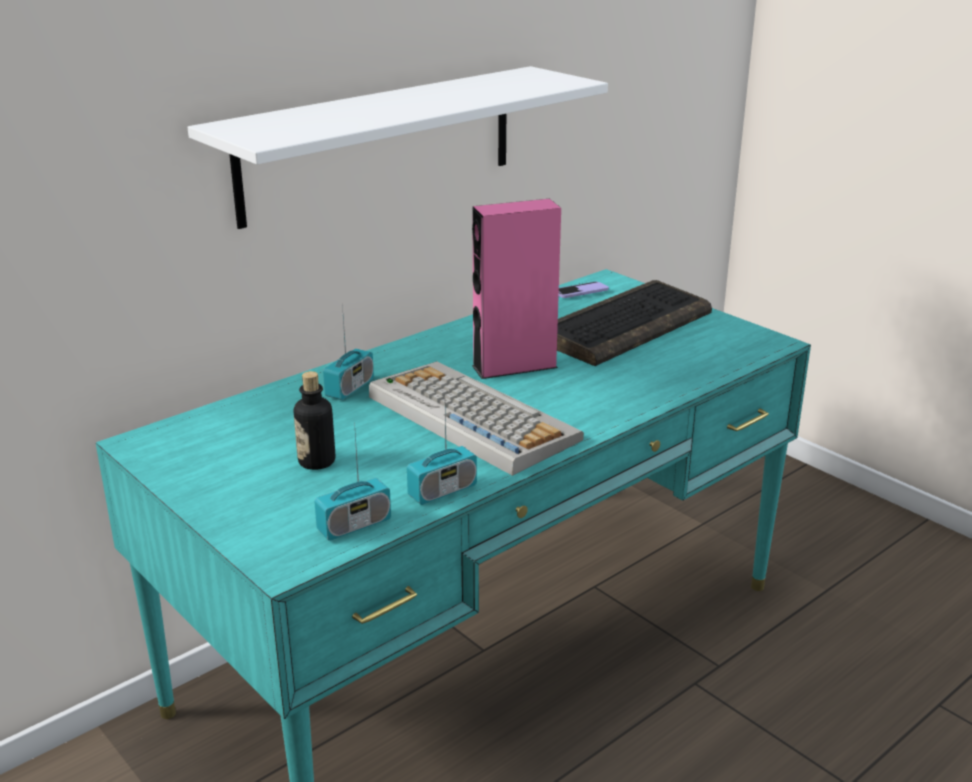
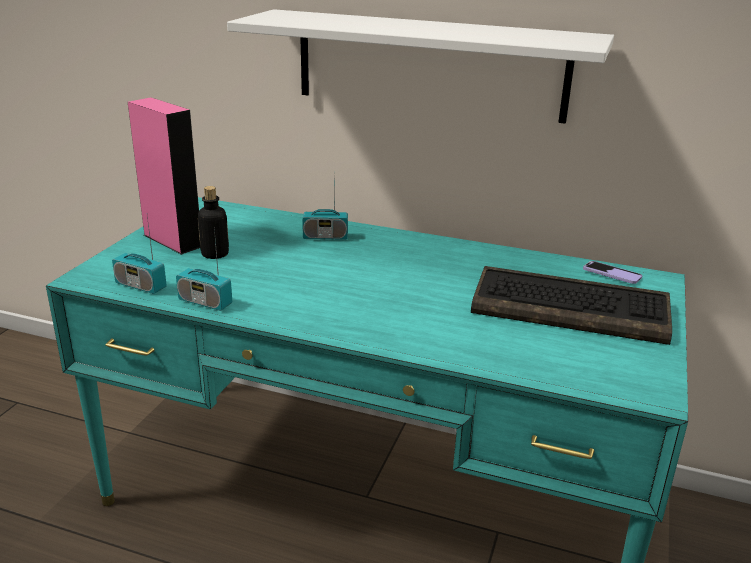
camera: 60 degrees right, 0 degrees up
(469, 417) = (323, 285): keyboard -> none
(514, 366) = (427, 281): pink speaker -> pink speaker (172, 240)

